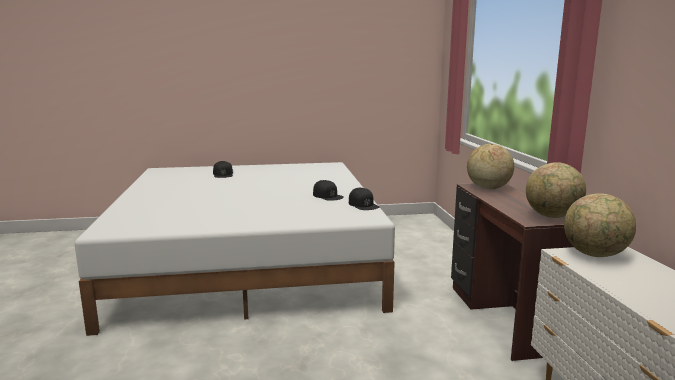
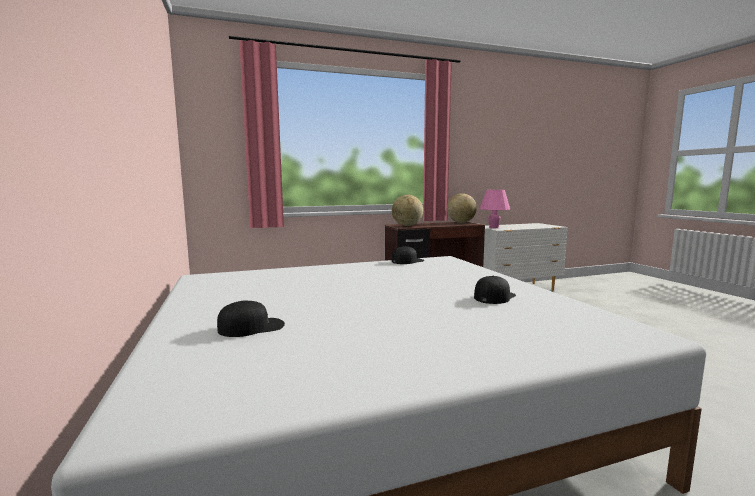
camera: 100 degrees left, 5 degrees down
(327, 196) = (382, 269): black cap -> black cap (494, 296)
(595, 255) = (494, 227): globe -> pink table lamp

